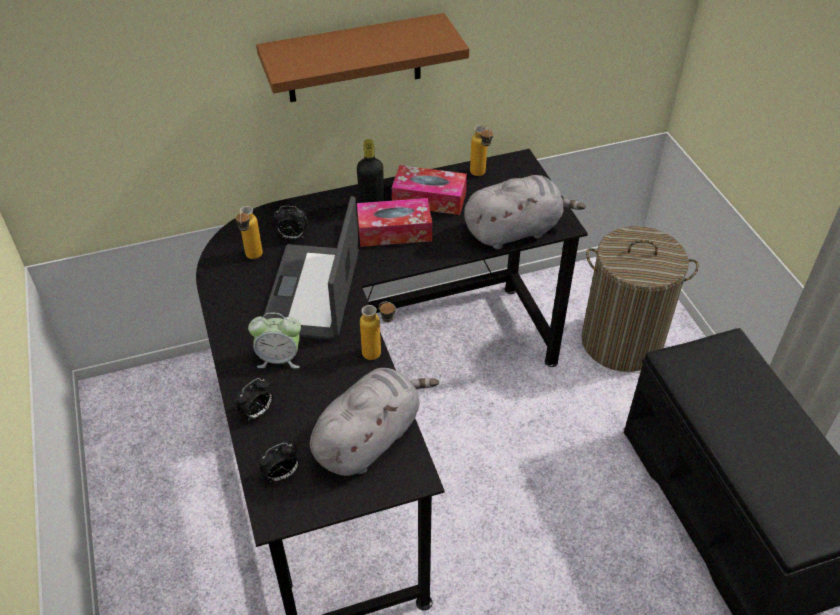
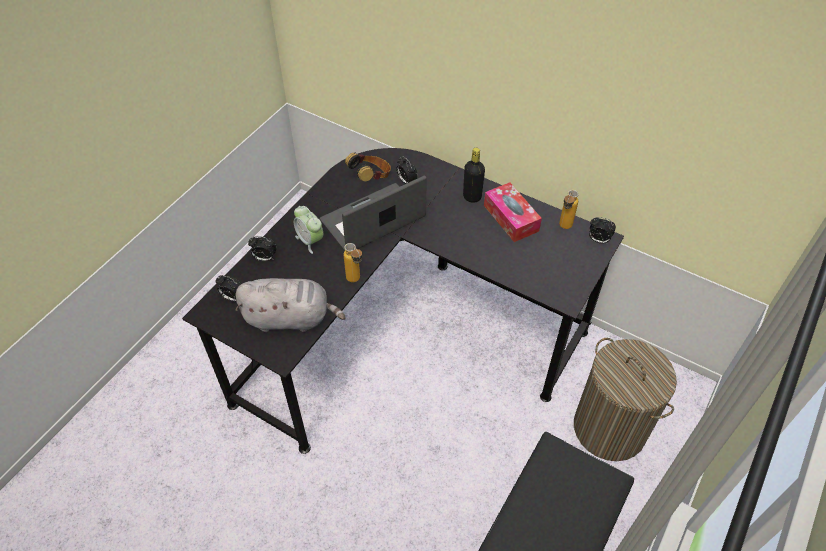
camera: 50 degrees right, 5 degrees up
(252, 259) = (371, 177): bottle -> headphones
(354, 59) = (501, 87): brown shelf -> none
(394, 231) = (462, 221): tissue box -> none
(515, 231) = (532, 279): grey plush toy -> none
(517, 165) = (598, 240): none -> alarm clock

